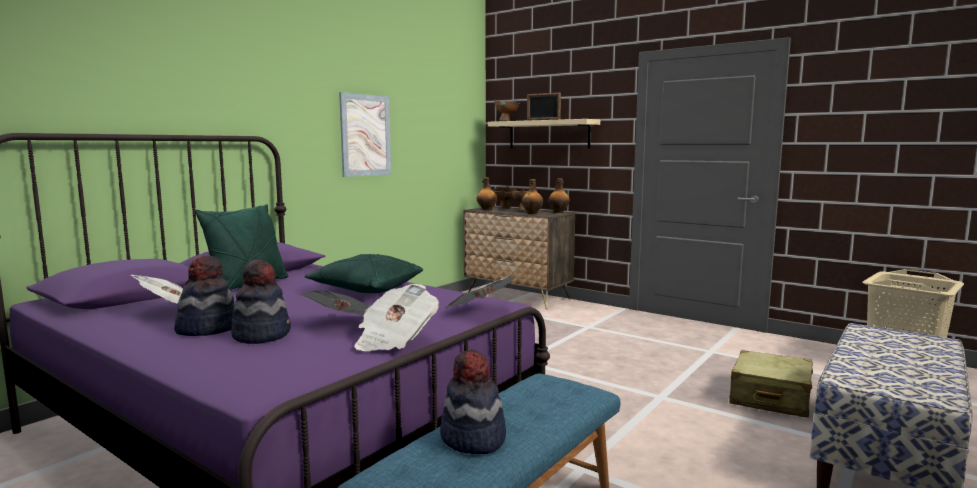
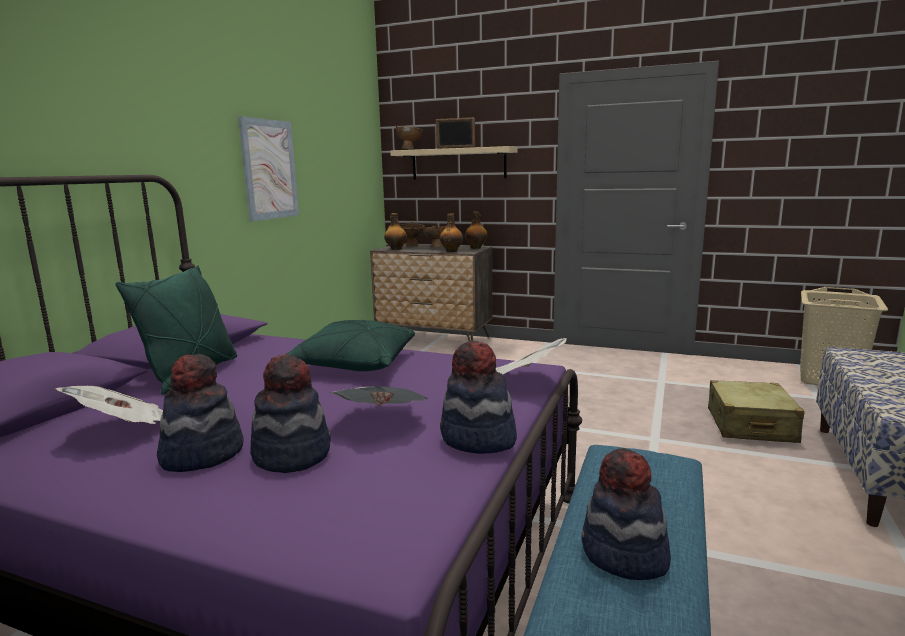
camera: 15 degrees left, 5 degrees up
(394, 340) = (477, 439): newspaper -> hat

